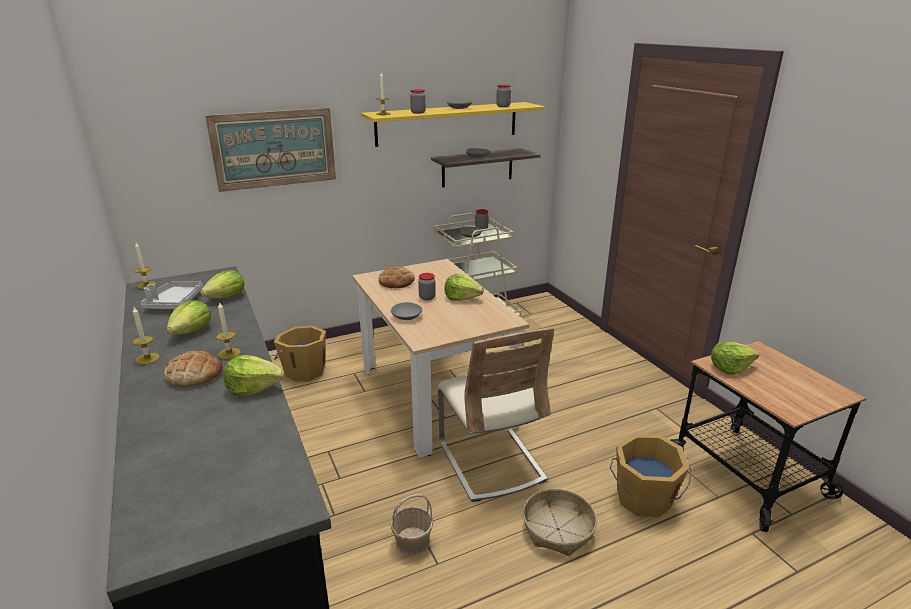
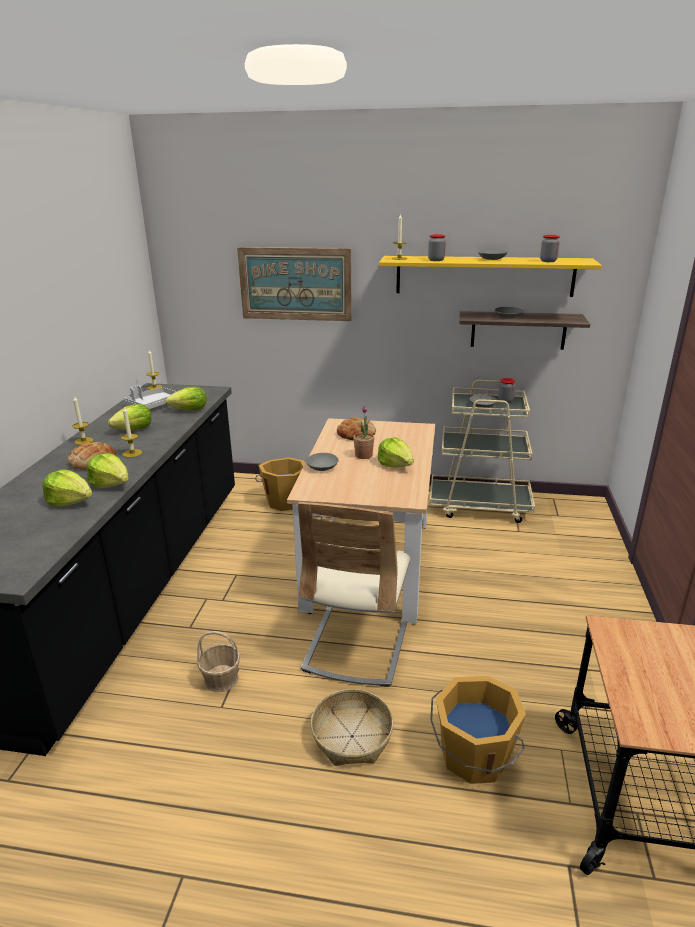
camera: 35 degrees right, 0 degrees up
(427, 297) = (363, 455): jar -> potted plant
(730, 368) = (628, 642): lettuce -> lettuce (70, 501)

